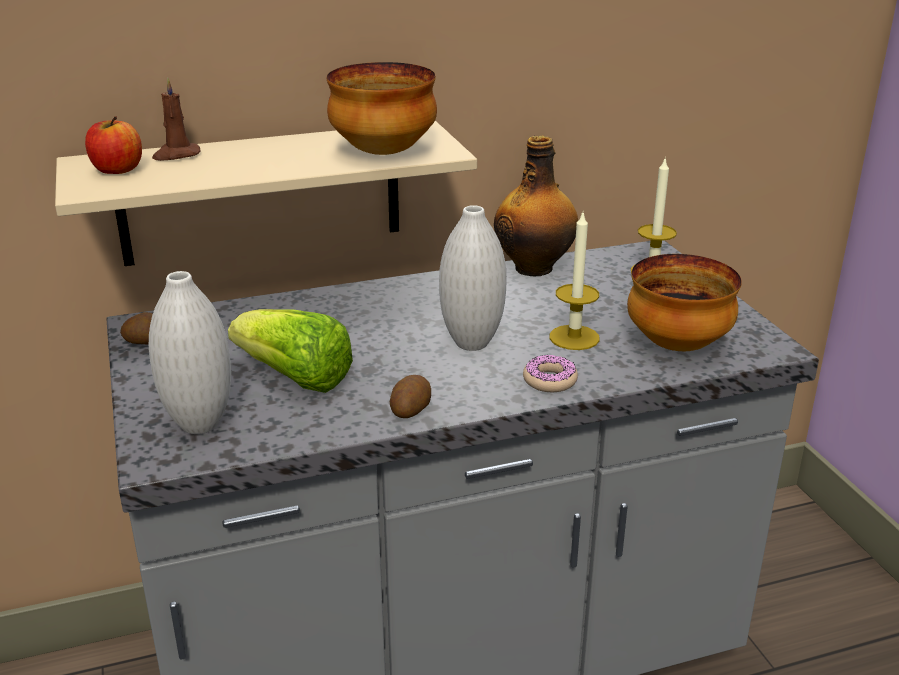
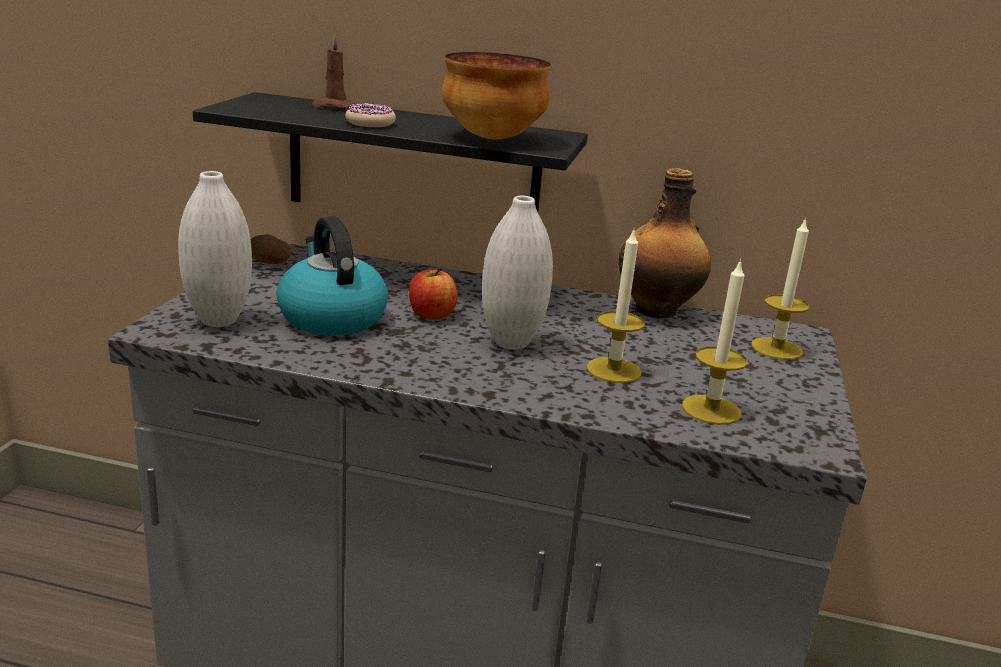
camera: 30 degrees right, 5 degrees down
(117, 170) = (274, 104): apple -> apple (431, 315)
(261, 193) = (413, 166): beige shelf -> black shelf
(295, 378) = (331, 317): lettuce -> kettle
(410, 410) = (384, 368): potato -> none
(550, 381) = (538, 392): donut -> donut (370, 123)
(675, 344) = (711, 409): bowl -> candle

